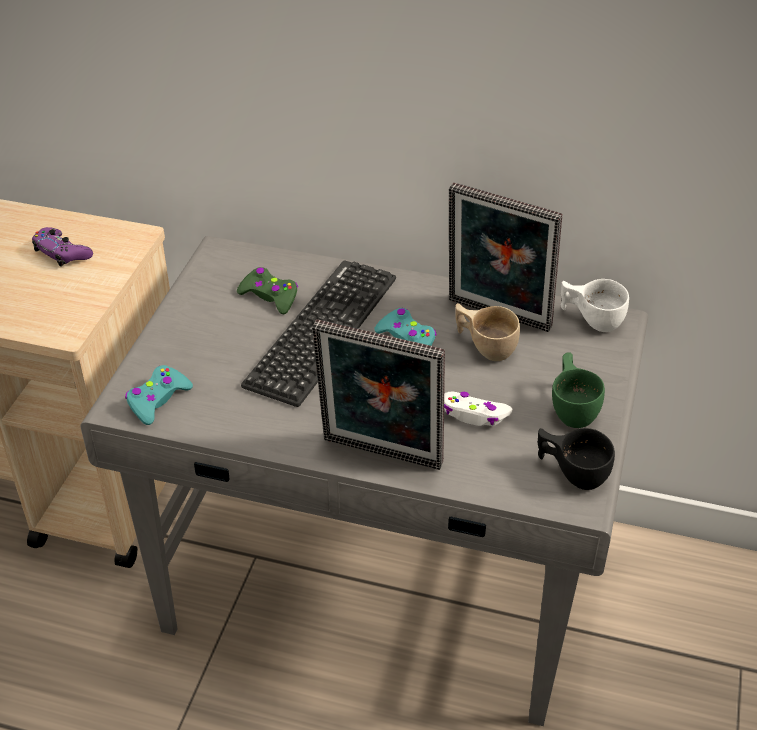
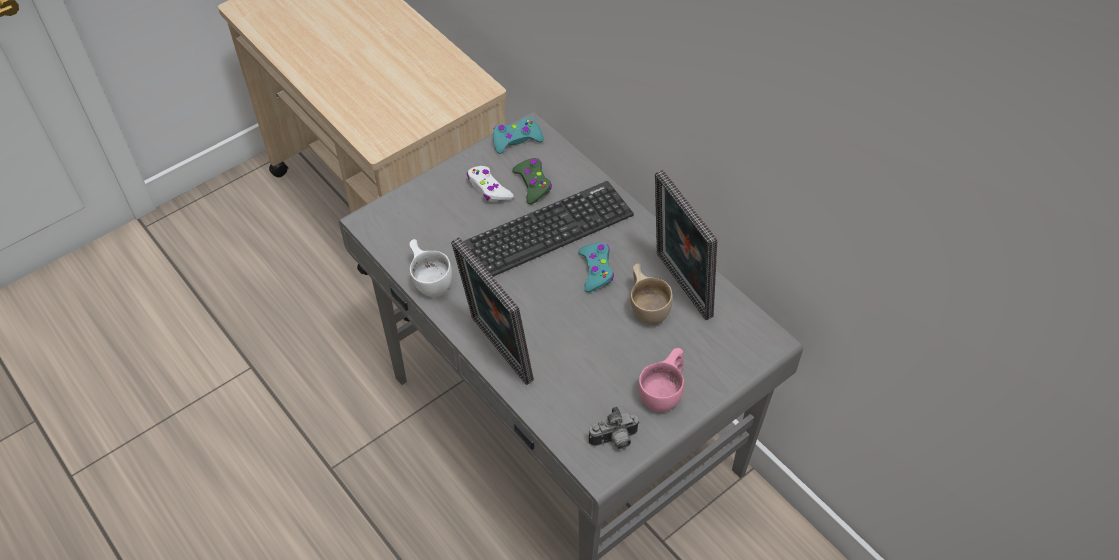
camera: 35 degrees right, 10 degrees up
(62, 253) = (424, 80): purple game controller -> none
(158, 400) = (394, 228): turquoise game controller -> turquoise game controller (516, 140)
(474, 414) = (588, 357): white game controller -> white game controller (488, 189)
(571, 472) = (614, 441): black cup -> camera
(573, 407) = (665, 392): green cup -> pink cup
(591, 319) = (749, 327): white cup -> white cup (430, 279)

